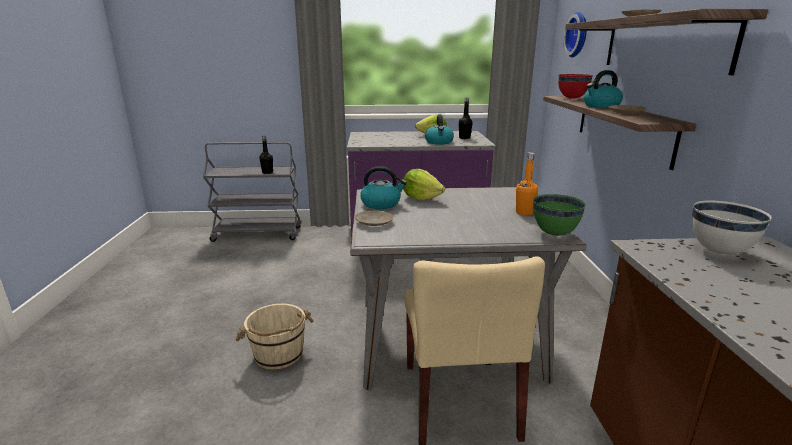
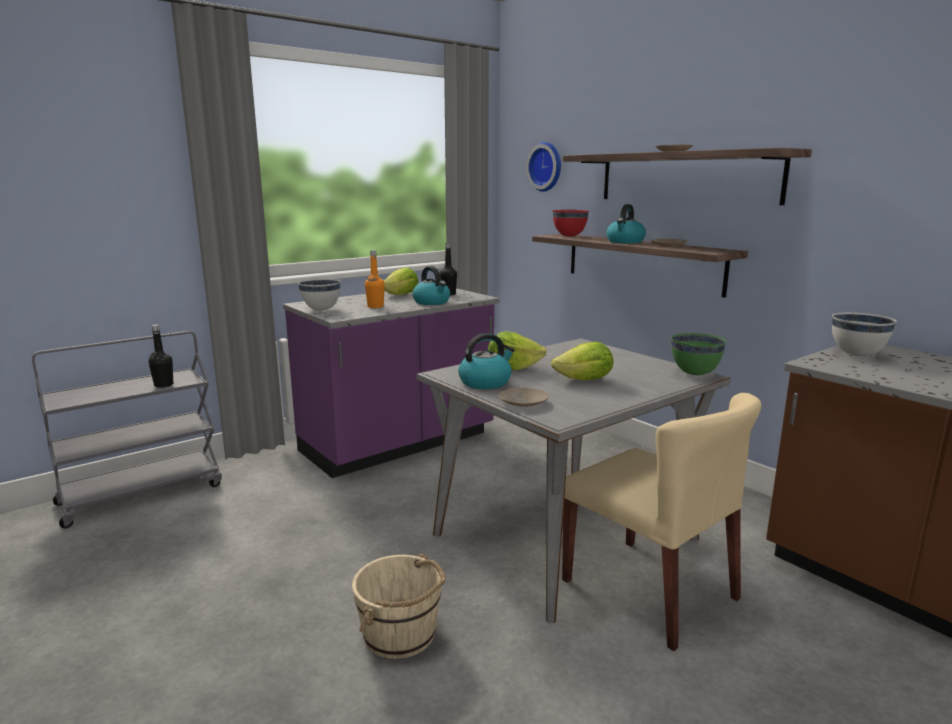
camera: 35 degrees left, 5 degrees down
(360, 138) = (321, 310): none -> white bowl
(451, 218) = (585, 380): none -> lettuce
(524, 212) = (634, 361): orange bottle -> orange bottle (375, 306)

